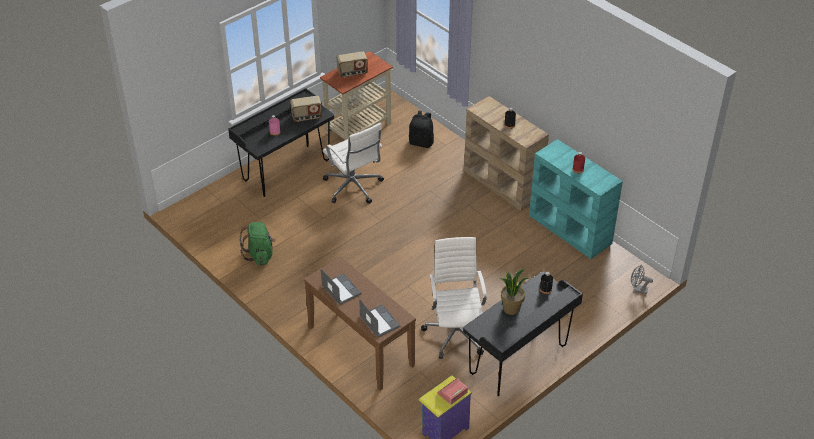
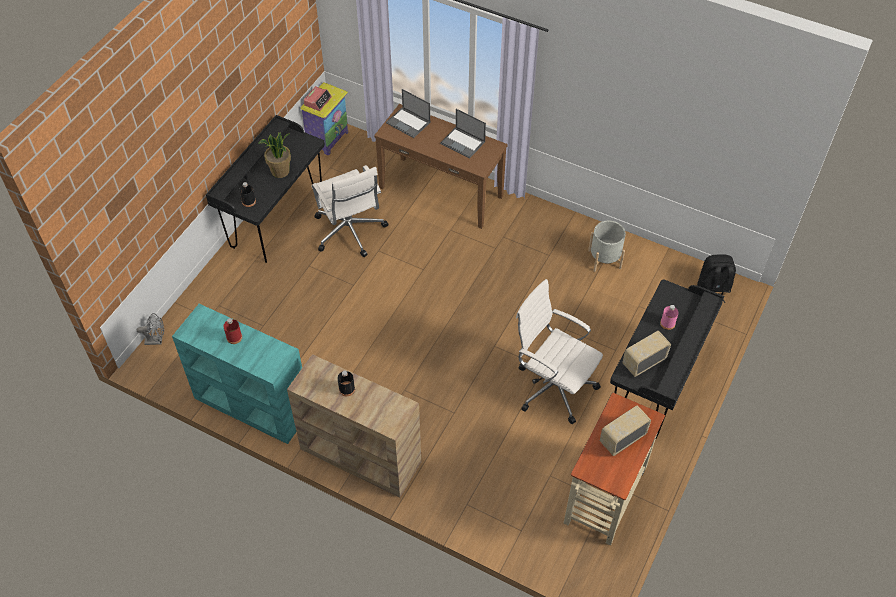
camera: 160 degrees right, 10 degrees up
(260, 255) = (604, 259): green backpack -> grey planter
(421, 142) = (501, 498): black backpack -> black backpack (713, 288)

